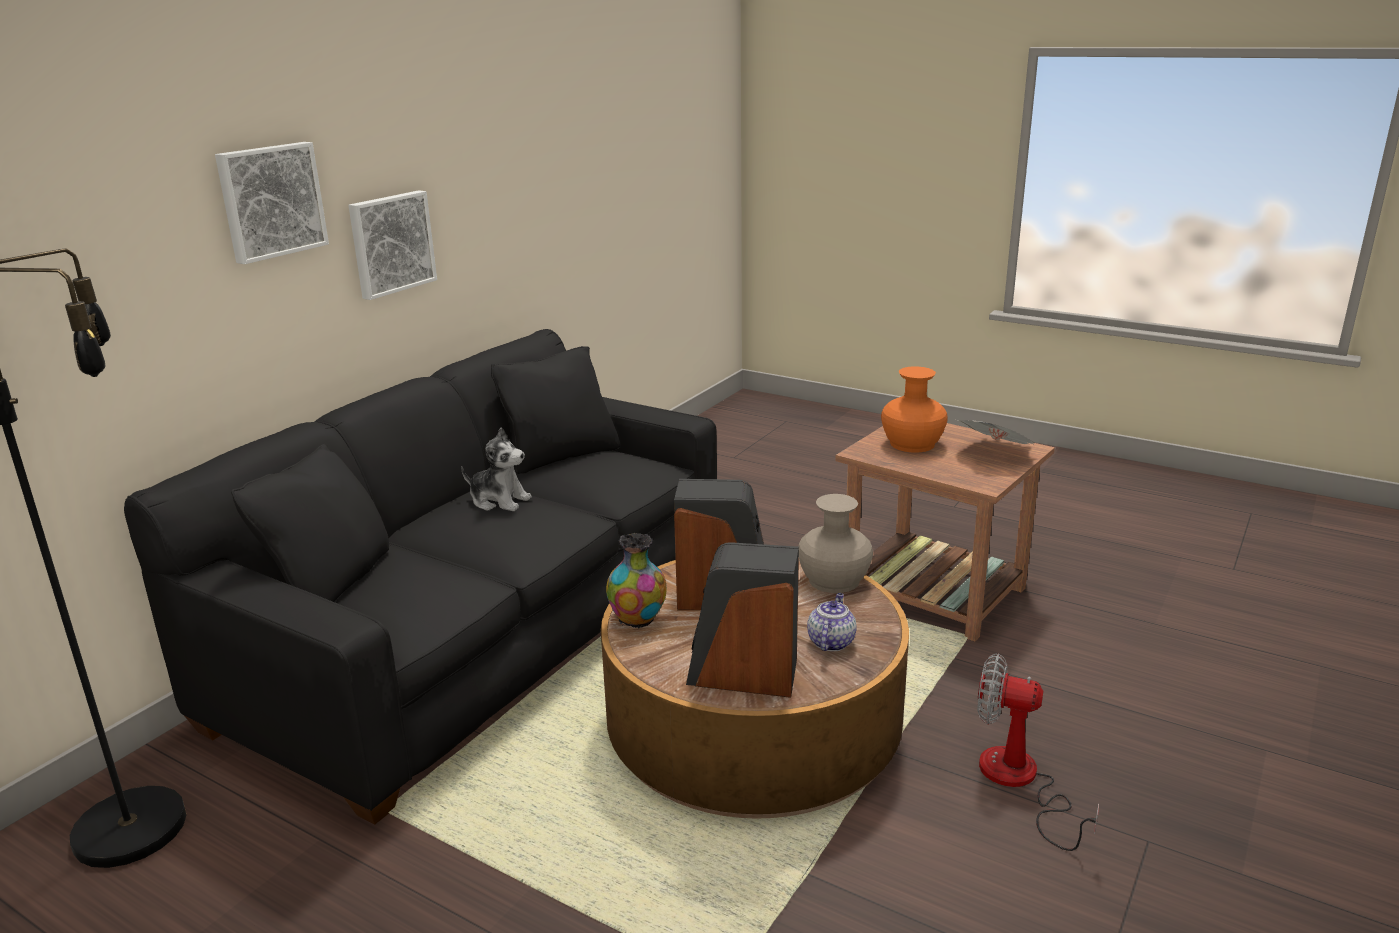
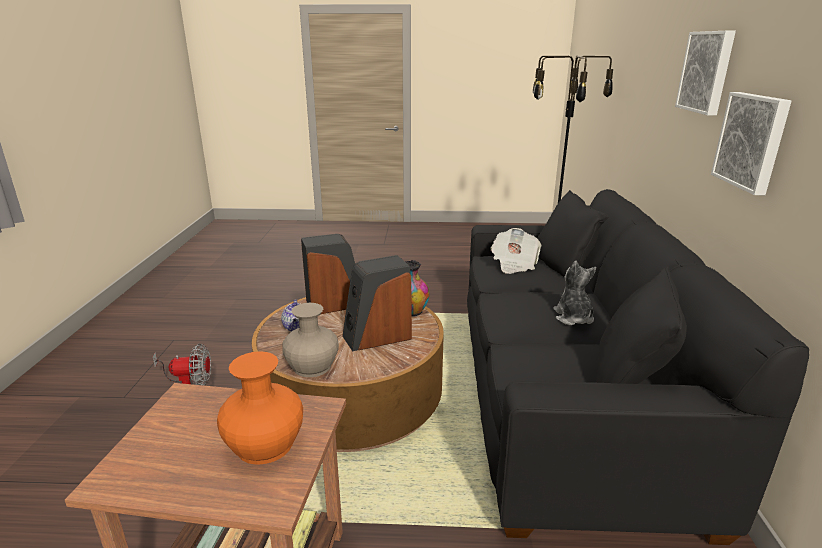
camera: 150 degrees right, 0 degrees up
(499, 500) = (573, 318): plush toy -> plush toy turned 90 degrees clockwise
(996, 453) = (156, 457): newspaper -> newspaper (514, 264)

